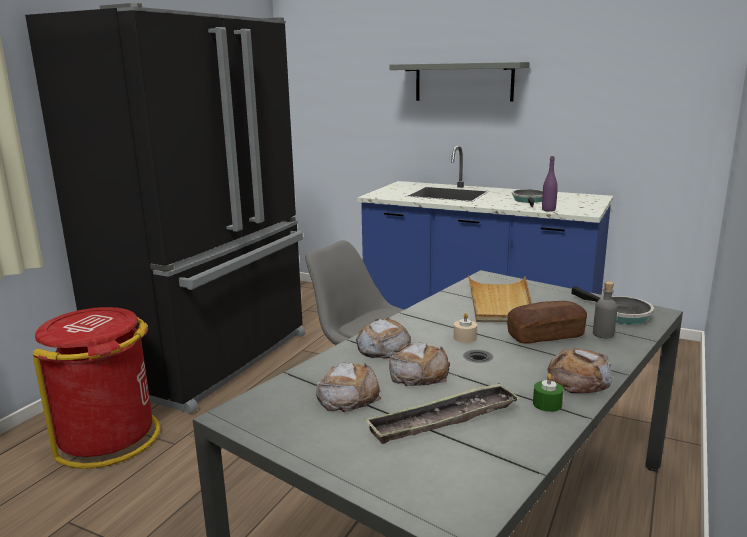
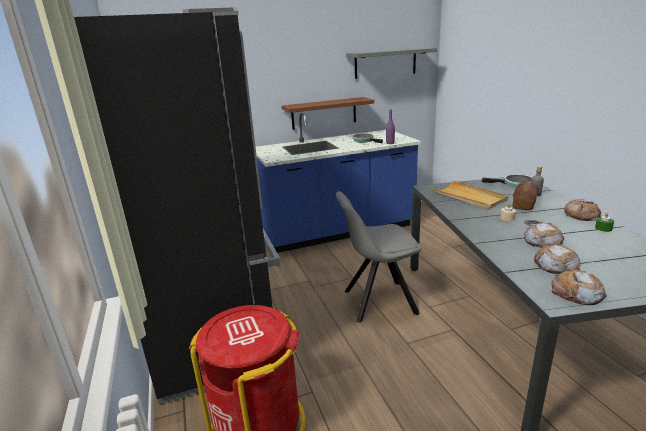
camera: 45 degrees left, 5 degrees up
(383, 347) = (496, 238): bread -> bread (576, 292)
(443, 420) = (605, 253): tray -> none
(463, 82) = (290, 67): grey shelf -> grey shelf (385, 63)
(507, 152) = (324, 113): none -> brown shelf

